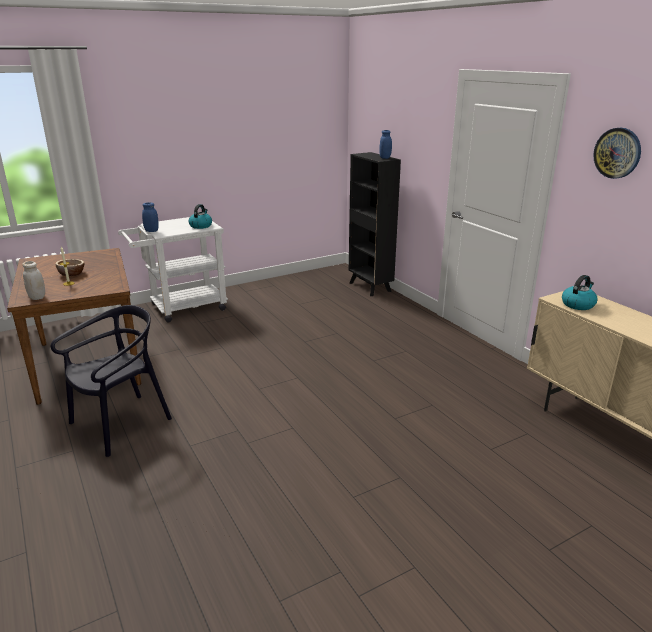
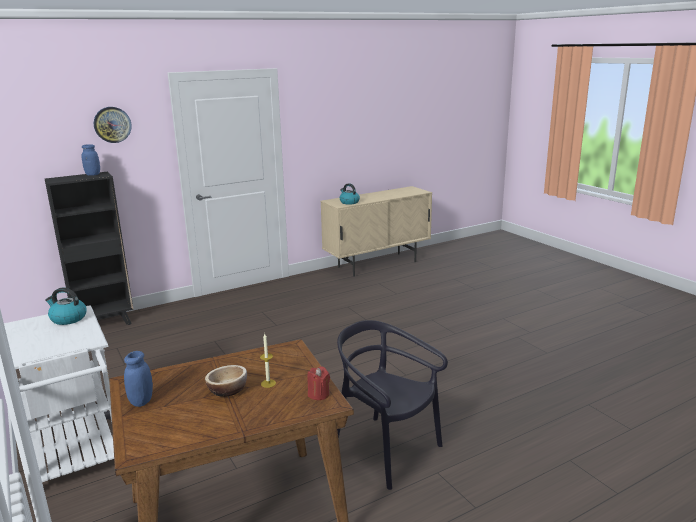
camera: 90 degrees left, 5 degrees down
(37, 297) = (318, 394): white jar -> red candle
(151, 231) = (68, 349): blue jar -> blue jar (141, 401)
(617, 153) = (320, 112): wall clock -> wall clock (112, 124)

